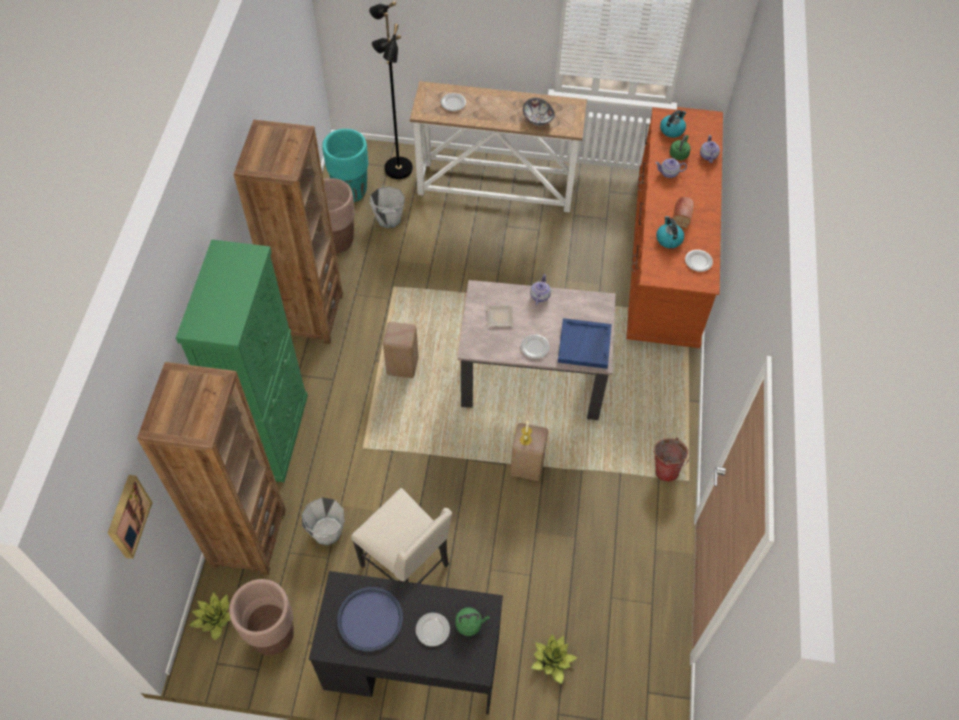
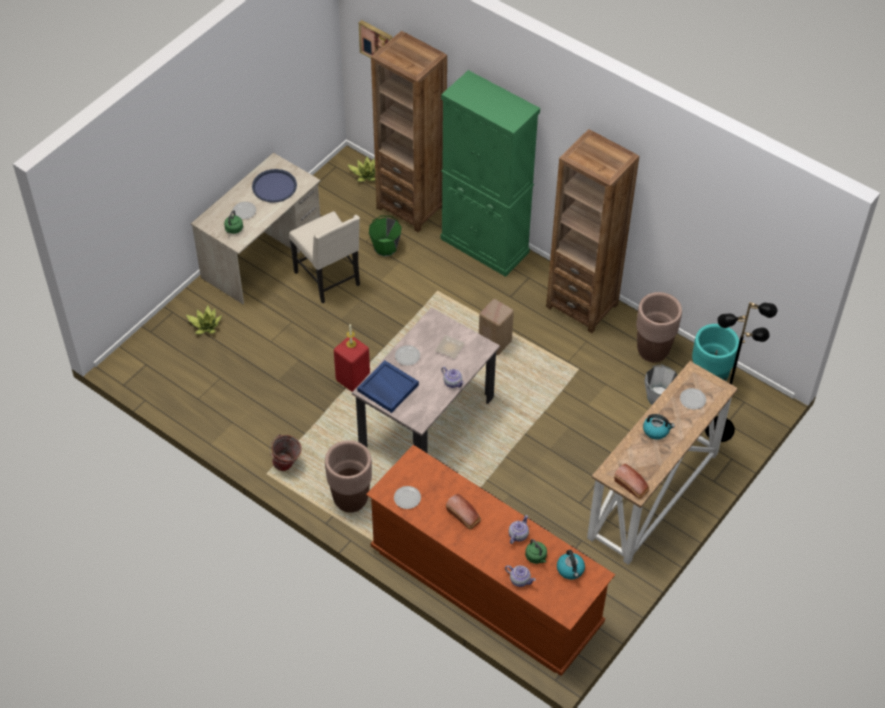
camera: 120 degrees right, 5 degrees down
(273, 636) = (332, 197): brown planter -> brown planter (351, 499)
(326, 531) = (385, 247): grey bucket -> green bucket
(407, 565) = (329, 279): beige chair -> beige chair turned 105 degrees counterclockwise
(412, 663) = (262, 255): black desk -> beige desk
(526, 466) = (353, 378): beige stool -> red stool
(538, 119) = (635, 454): bowl -> none
(572, 110) = (632, 486): none -> bread
(668, 239) = (444, 491): kettle -> kettle (656, 430)

